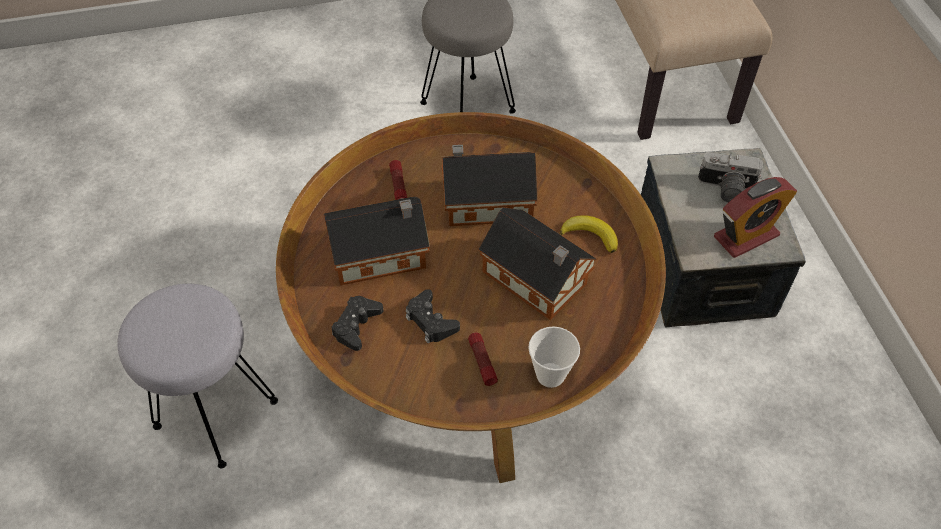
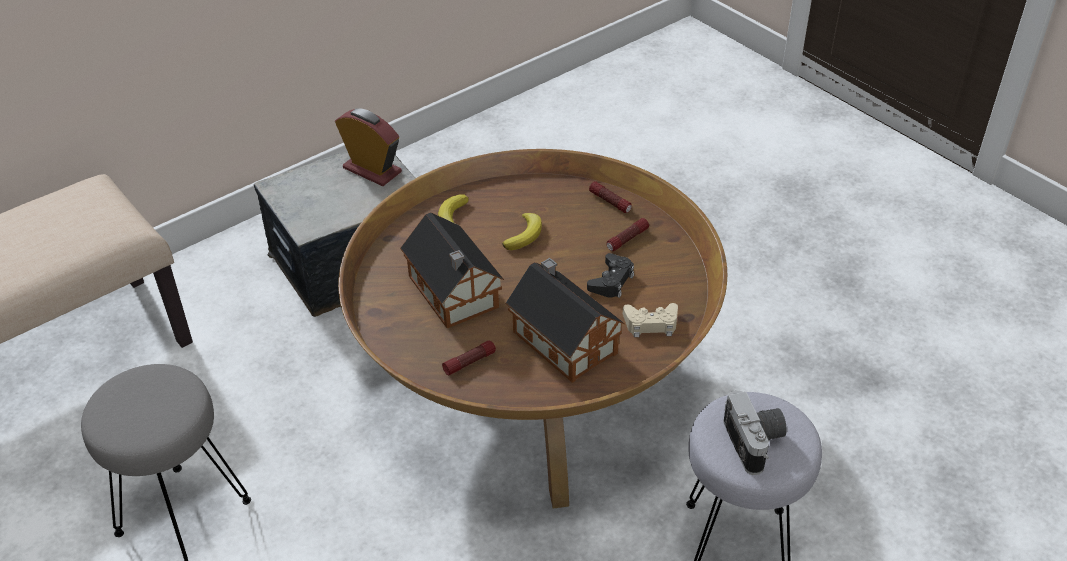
camera: 115 degrees left, 10 degrees down
(356, 326) = (651, 324): black game controller -> beige game controller
(537, 281) = (524, 235): toy house -> banana
(550, 375) = (610, 202): cup -> flashlight
(725, 189) = (321, 191): camera -> camera (756, 443)

